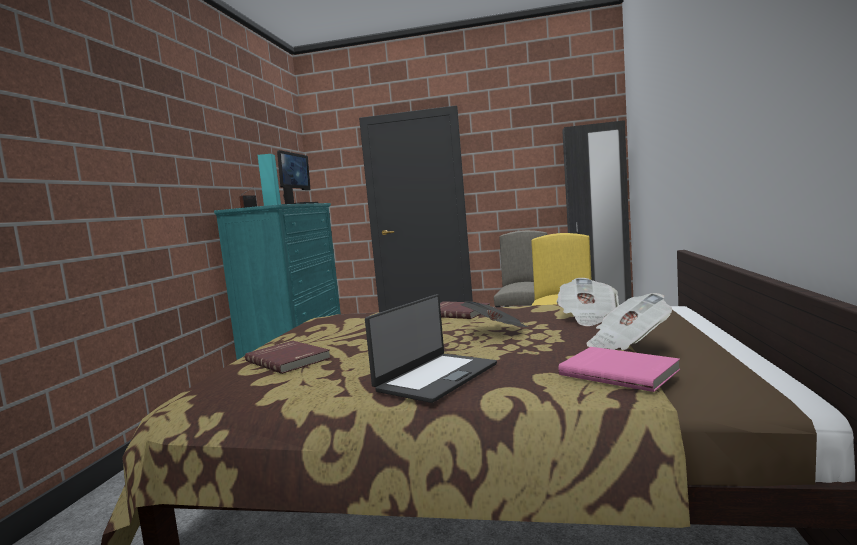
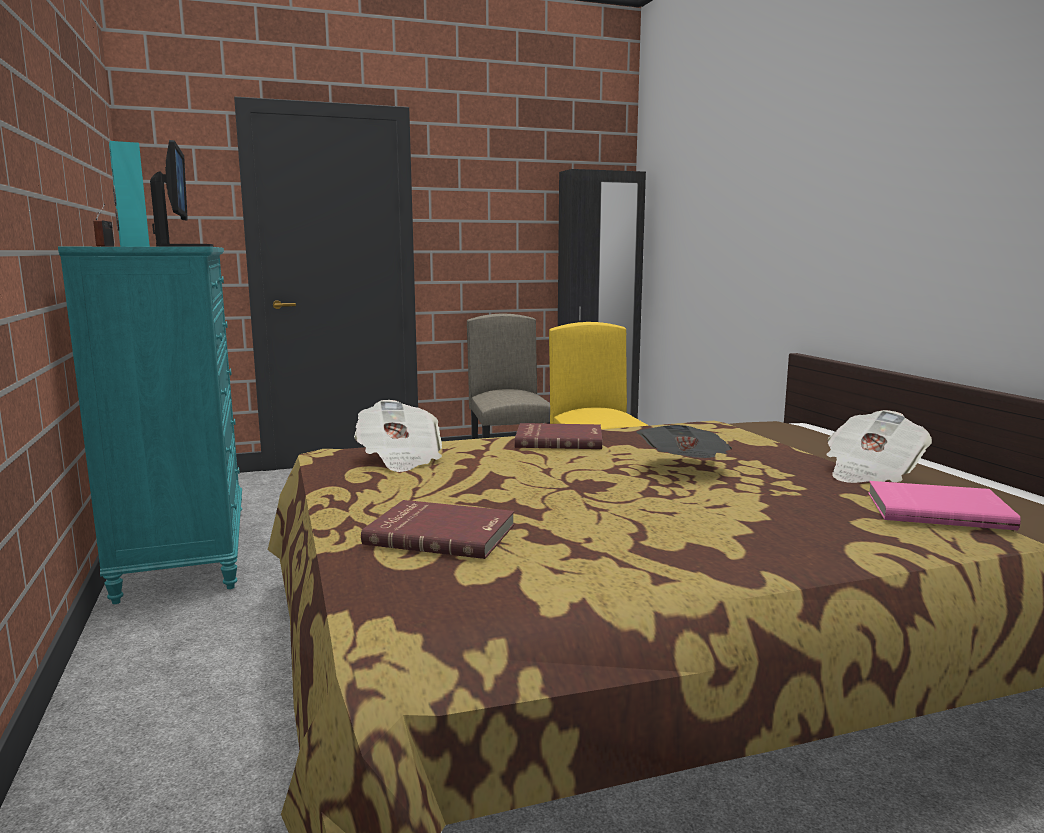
camera: 30 degrees left, 5 degrees up
(436, 377) = (745, 538): laptop -> none
(588, 318) = (757, 443): newspaper -> newspaper (400, 459)

